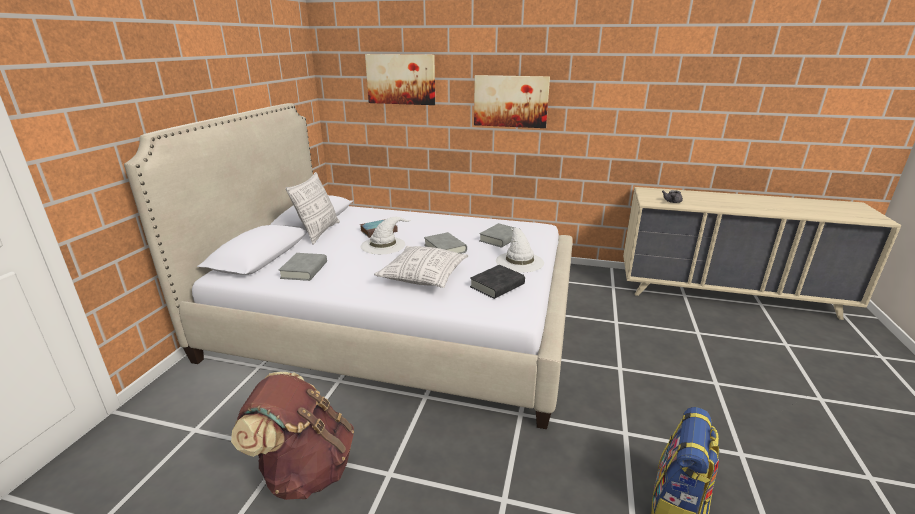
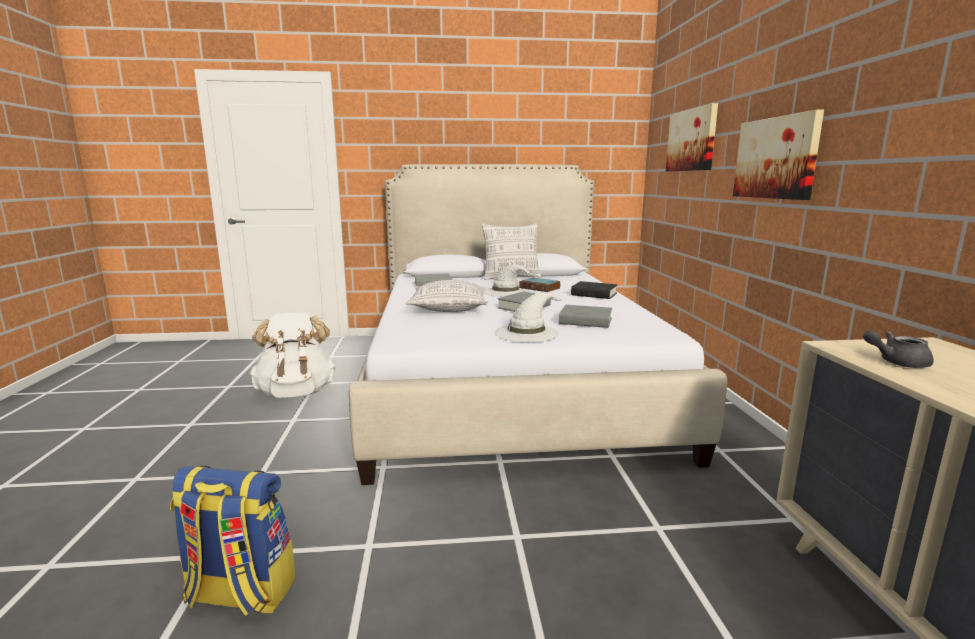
camera: 70 degrees right, 10 degrees down
(305, 470) = (296, 392): brown backpack -> white backpack
(497, 286) = (447, 328): black book -> black book (594, 294)

